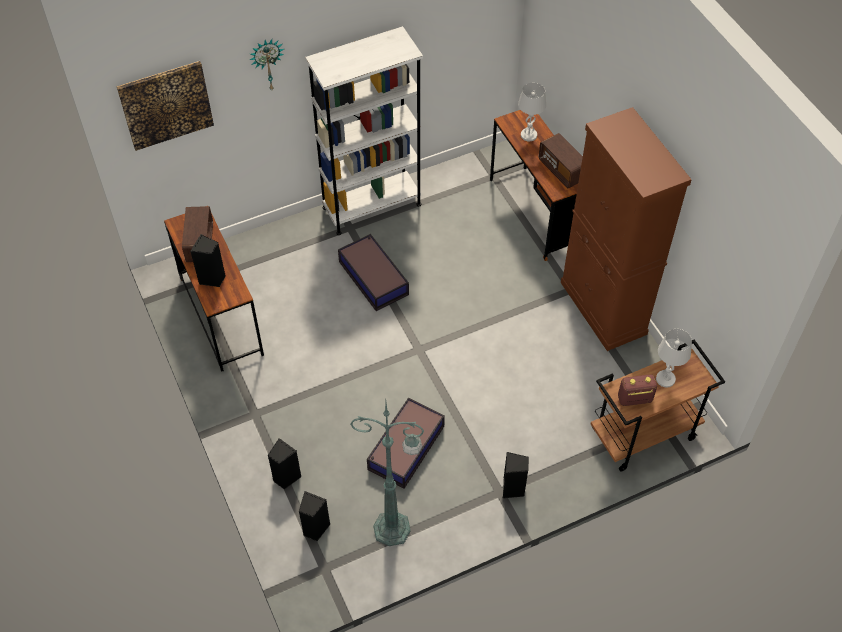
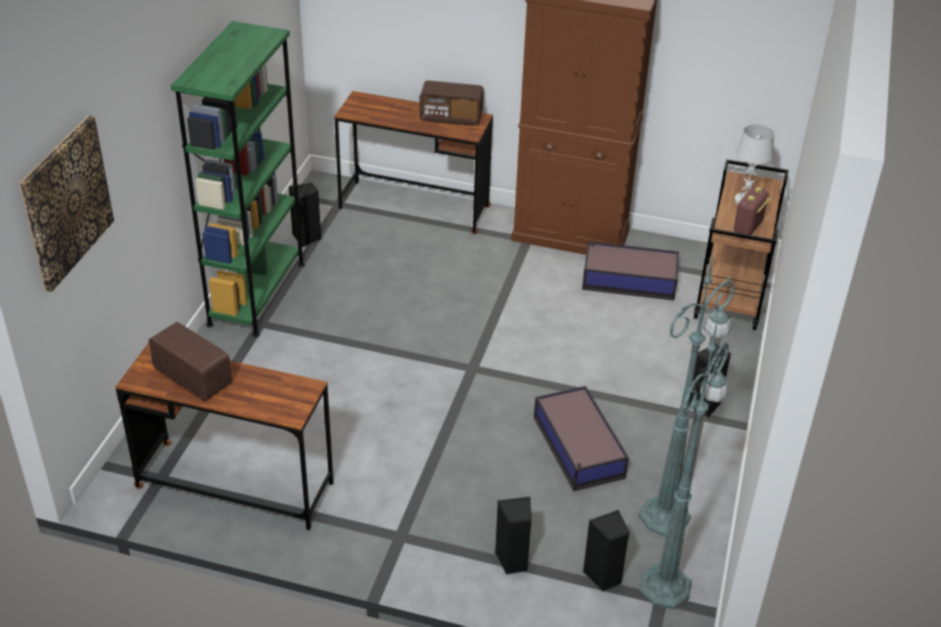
camera: 50 degrees left, 15 degrees down
(212, 279) = (256, 395): black speaker -> black speaker (307, 238)
(267, 64) = (141, 106): wall clock -> none
(338, 564) = (666, 585): none -> green floor lamp
(372, 206) = (257, 294): white bookcase -> green bookcase
(373, 277) = (344, 345): storage box -> storage box (628, 280)
(528, 135) = (384, 111): white table lamp -> none

